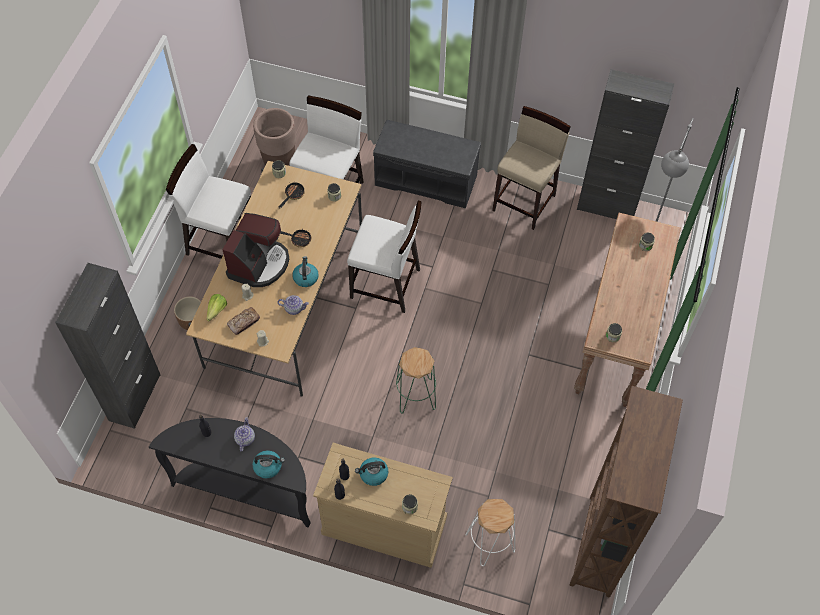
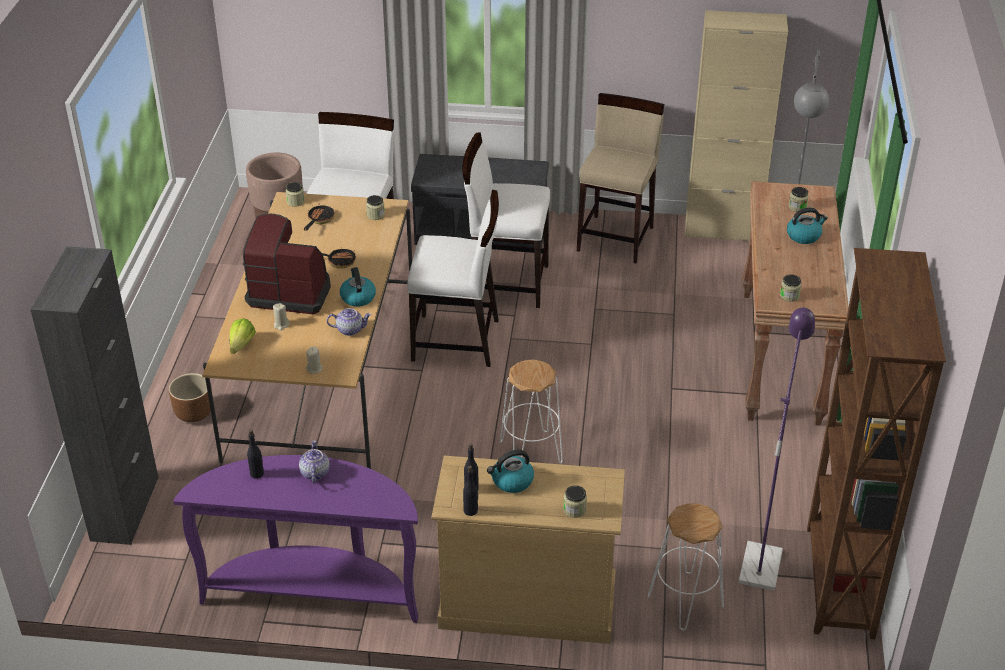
camera: 10 degrees left, 20 degrees down
(221, 241) = (218, 324): white chair -> white chair (505, 282)
(244, 323) = (283, 353): bread -> none
(247, 488) = (314, 590): black console table -> purple console table
(259, 264) = (290, 291): coffee machine -> coffee machine turned 90 degrees counterclockwise
(268, 466) = (356, 498): kettle -> kettle (804, 236)
(416, 396) = (531, 452): green stool -> white stool
(551, 516) = (762, 558): none -> purple floor lamp
(606, 206) = (722, 230): black cabinet -> beige cabinet

